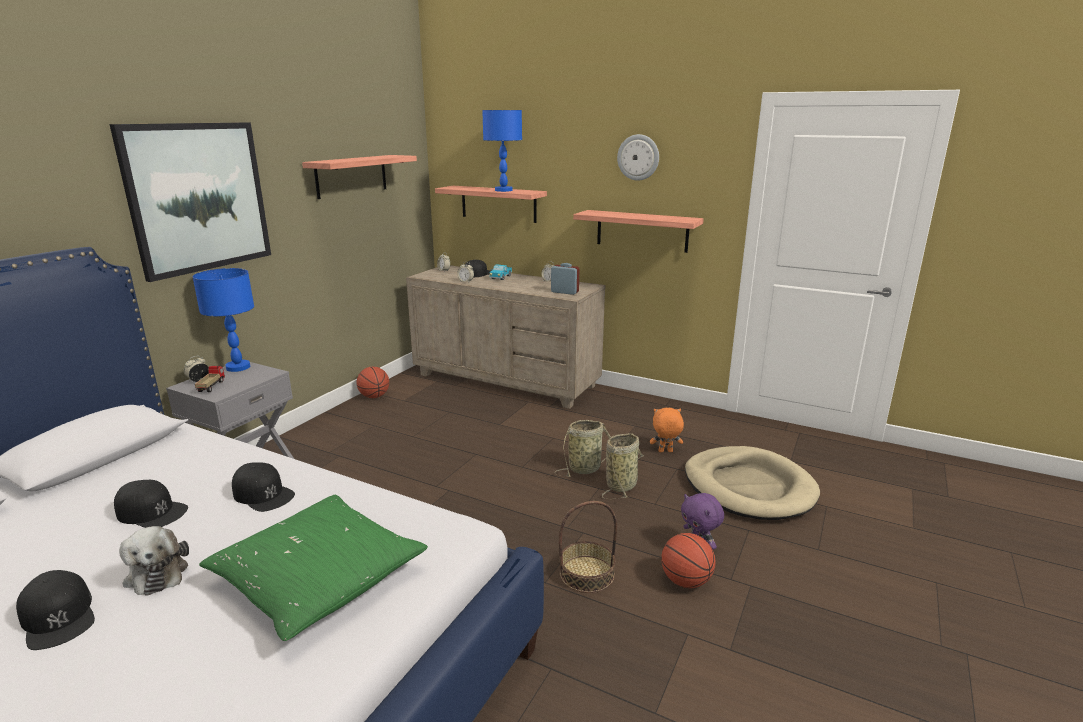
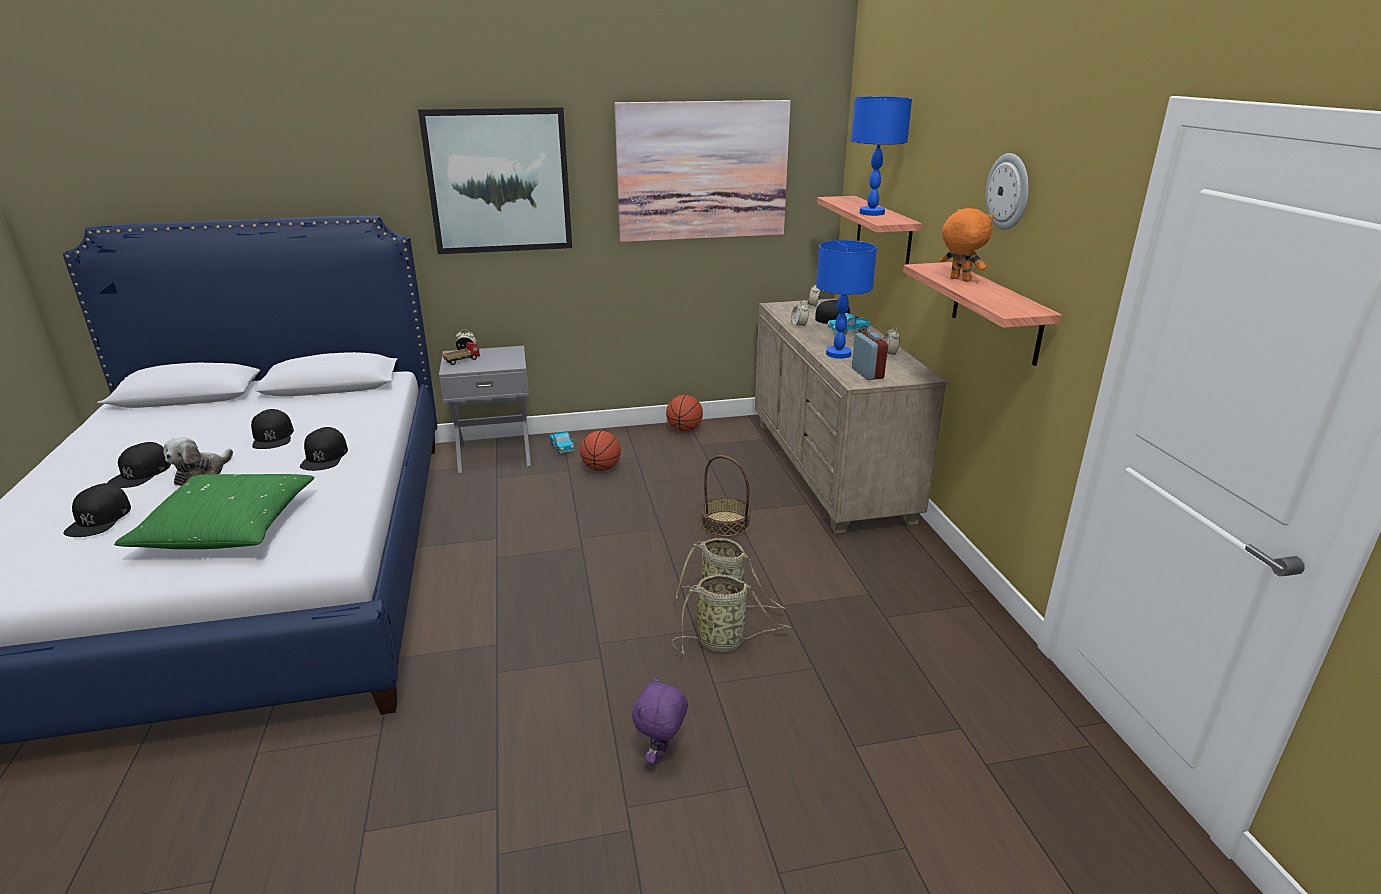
camera: 50 degrees right, 5 degrees up
(138, 666) = (99, 518): none -> black cap
(238, 367) = (507, 351): blue table lamp -> blue table lamp (838, 354)
(302, 445) = (562, 448): none -> toy truck
(351, 176) = (702, 171): shelf -> picture
(587, 574) = (534, 692): basket -> basket (725, 523)
(665, 452) = (841, 642): orange plush toy -> orange plush toy (959, 280)
(685, 581) = (587, 770): basketball -> basketball (601, 468)
(748, 487) = (852, 747): beige dog bed -> none

